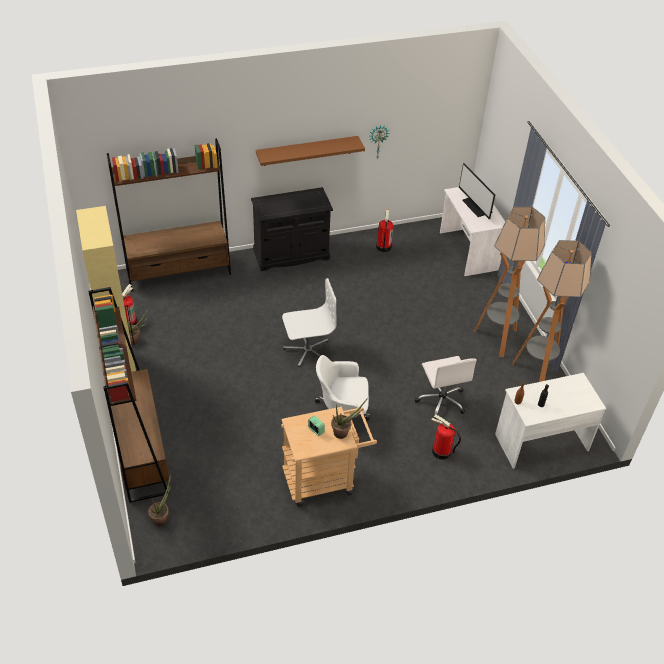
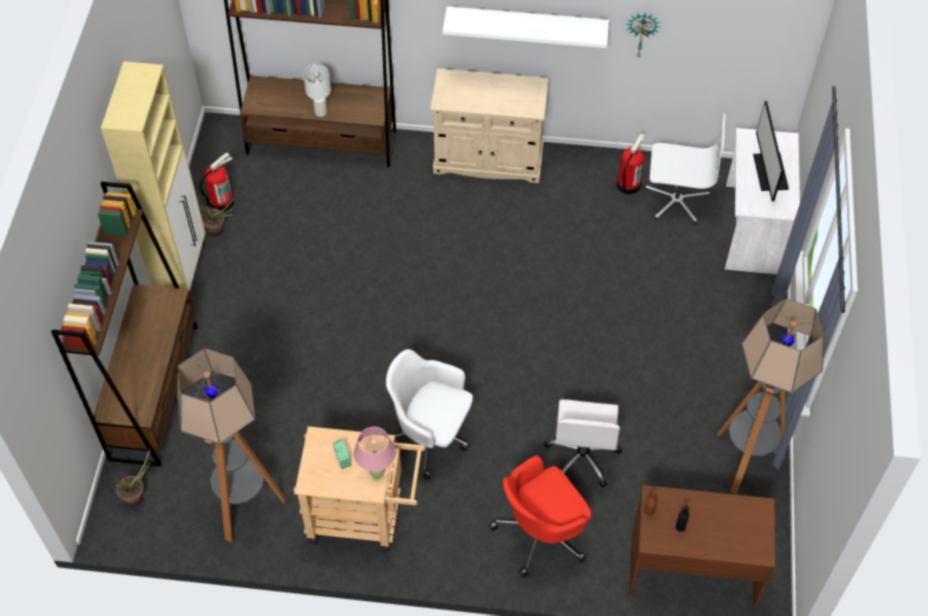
camera: 25 degrees right, 10 degrees up
(182, 245) = (321, 112): none -> white table lamp
(291, 254) = (488, 159): black cabinet -> beige cabinet
(307, 151) = (527, 23): brown shelf -> white shelf
(307, 350) = (436, 317): white office chair -> white office chair (676, 200)
(344, 433) = (377, 475): potted plant -> pink table lamp
(441, 451) = (541, 533): fire extinguisher -> red office chair
(497, 339) = (717, 386): floor lamp -> floor lamp (245, 506)
(540, 441) = (692, 569): white desk -> brown desk

